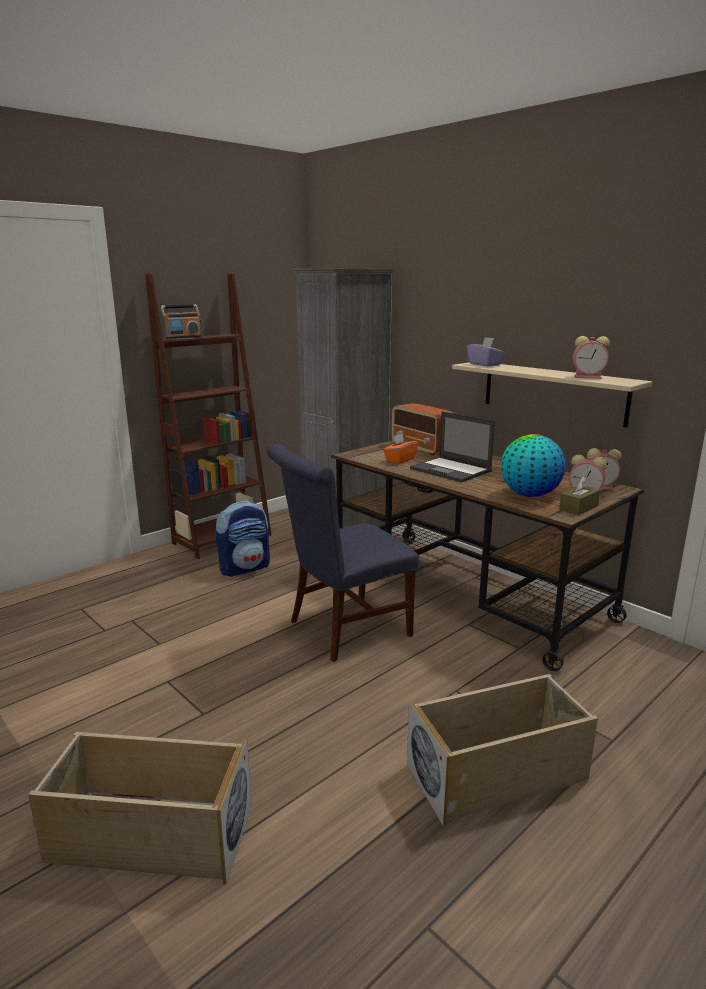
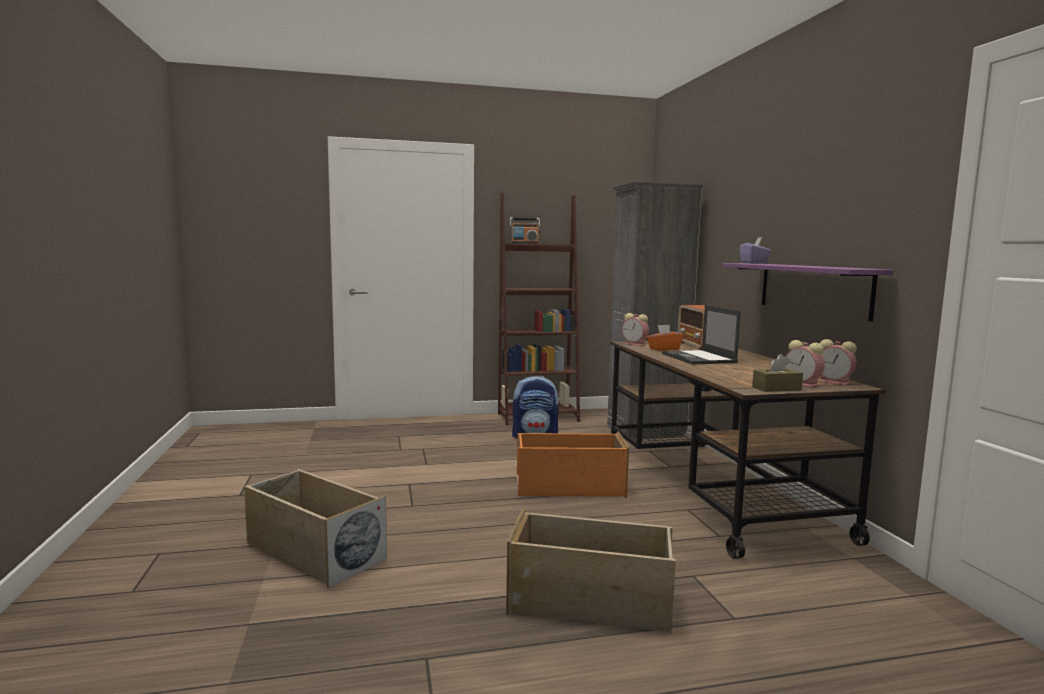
camera: 30 degrees right, 10 degrees down
(343, 630) = (568, 487): blue chair -> orange storage box
(529, 495) = (742, 377): globe -> none
(553, 392) = (813, 289): beige shelf -> purple shelf
(589, 377) = (829, 267): alarm clock -> alarm clock (635, 344)

